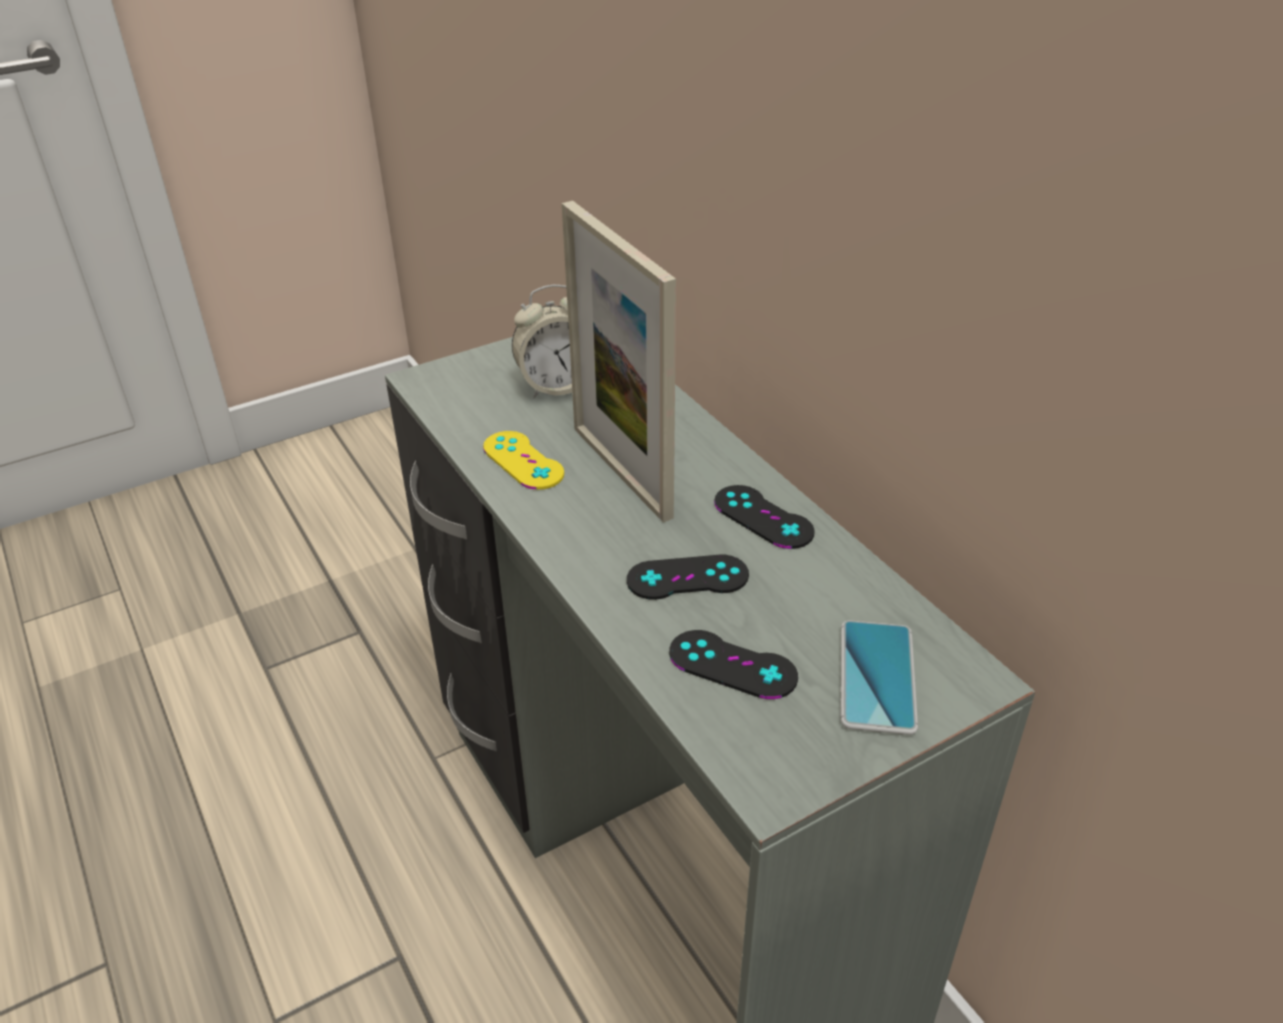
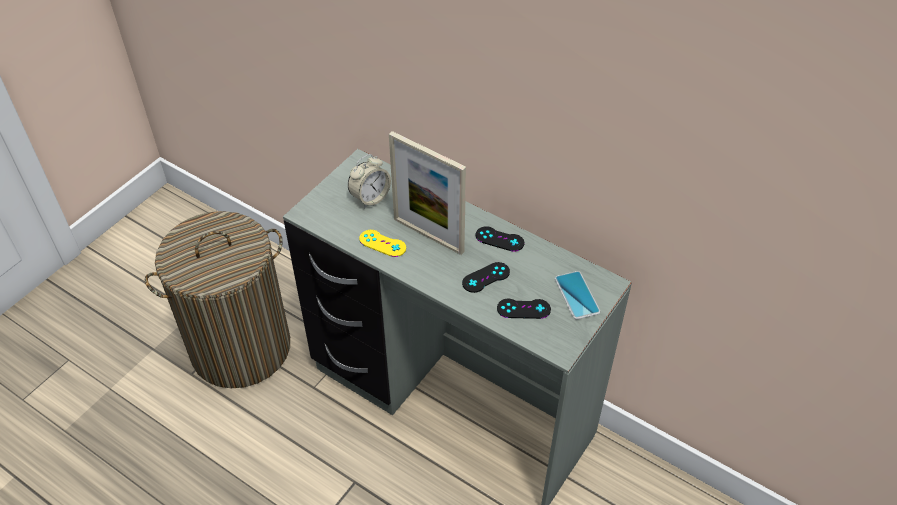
camera: 25 degrees left, 10 degrees up
(362, 654) = (240, 348): none -> laundry basket

